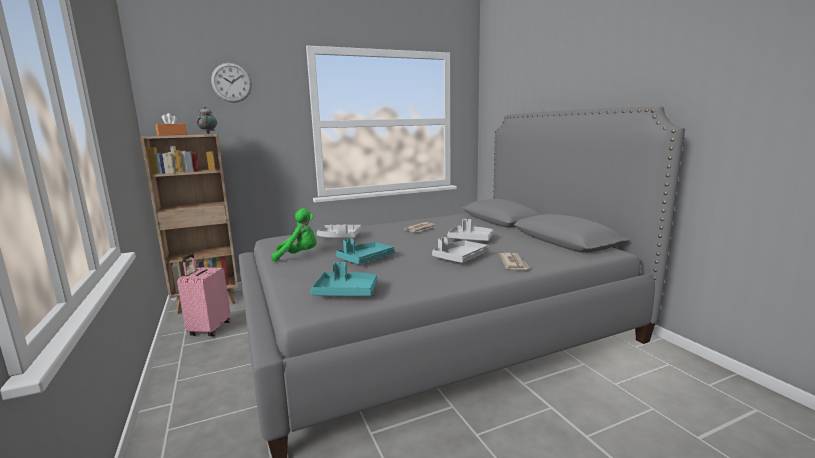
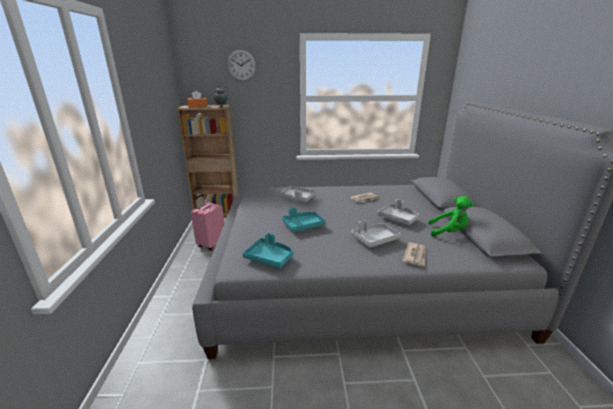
camera: 20 degrees right, 10 degrees up
(298, 256) = (260, 212): green plush toy -> green plush toy (449, 232)

